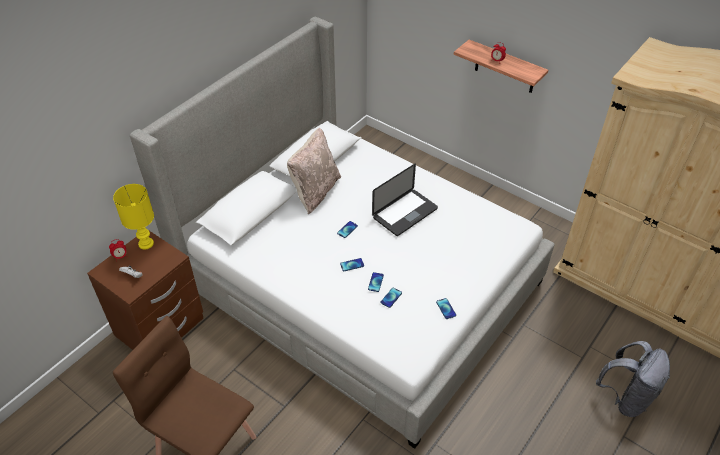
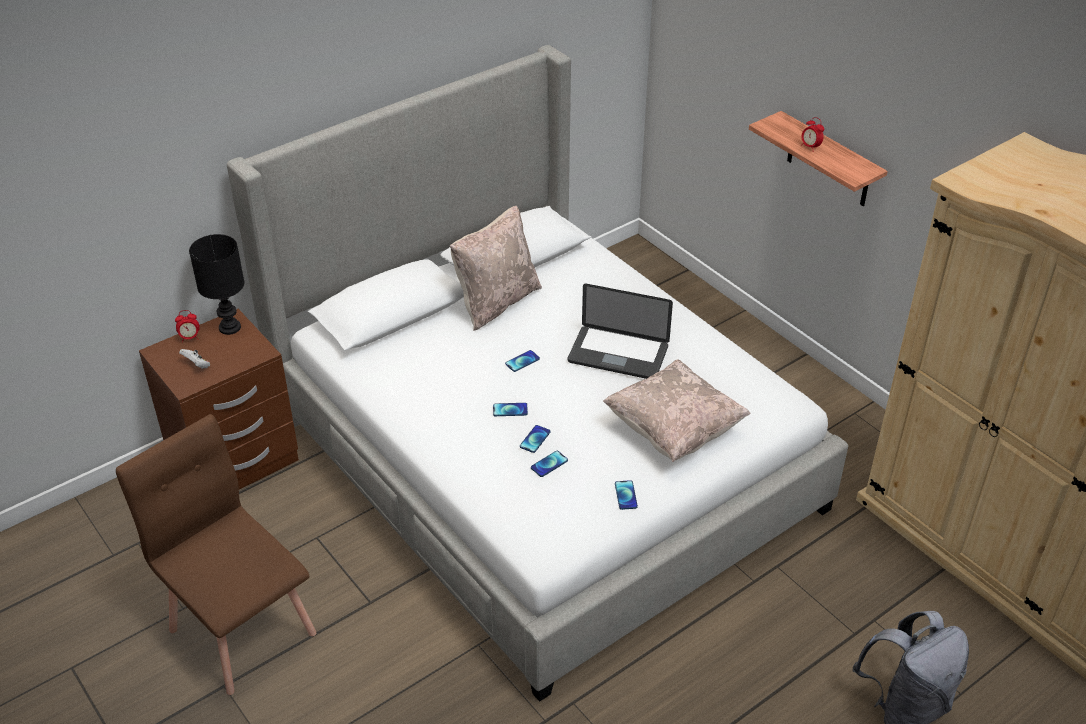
camera: 15 degrees right, 5 degrees down
(146, 244) = (231, 327): yellow table lamp -> black table lamp
(405, 213) = (618, 354): laptop -> laptop turned 45 degrees clockwise
(458, 258) = (673, 430): none -> beige pillow

